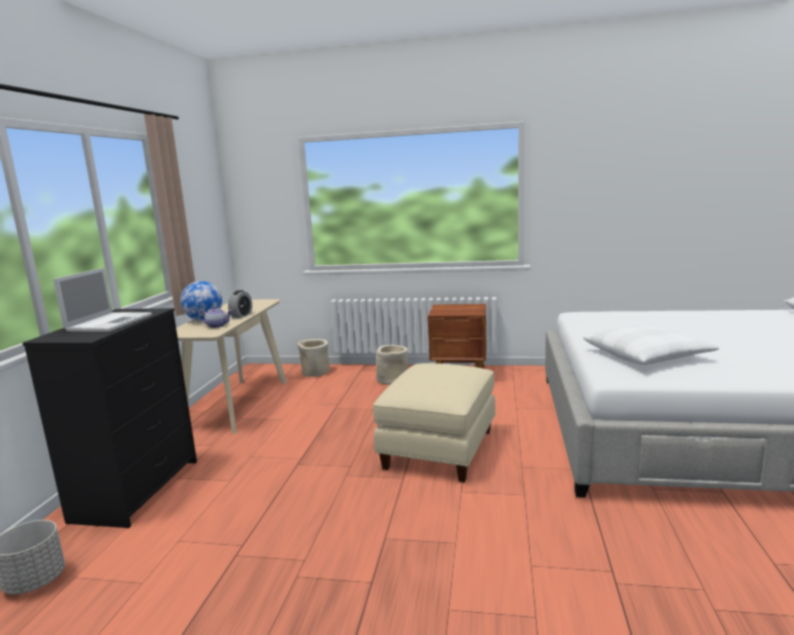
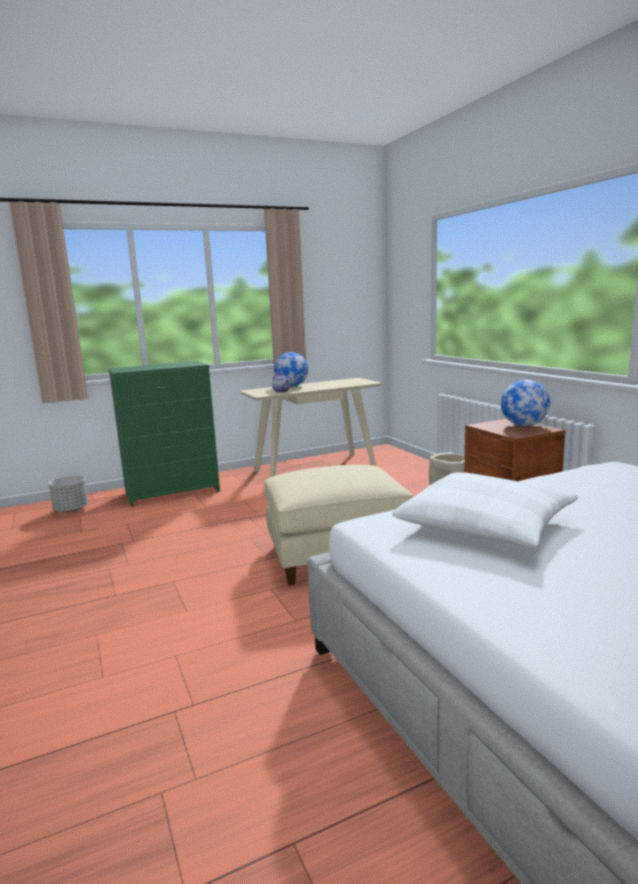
camera: 55 degrees right, 0 degrees up
(110, 322) = (160, 366): laptop -> none
(137, 489) = (173, 491): black dresser -> green dresser
(241, 315) = (317, 388): alarm clock -> none
(315, 372) = (410, 466): beige planter -> none
(459, 307) = (524, 425): none -> globe

